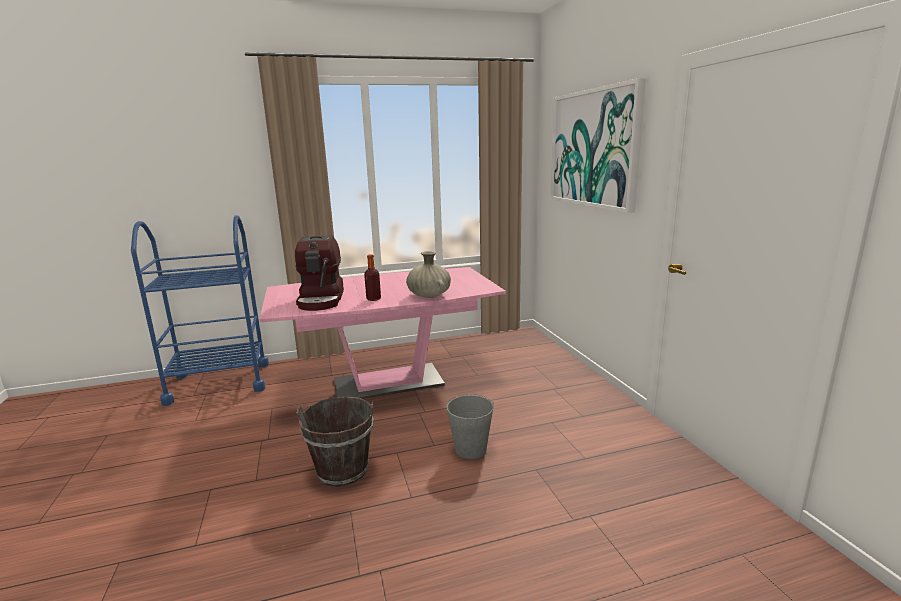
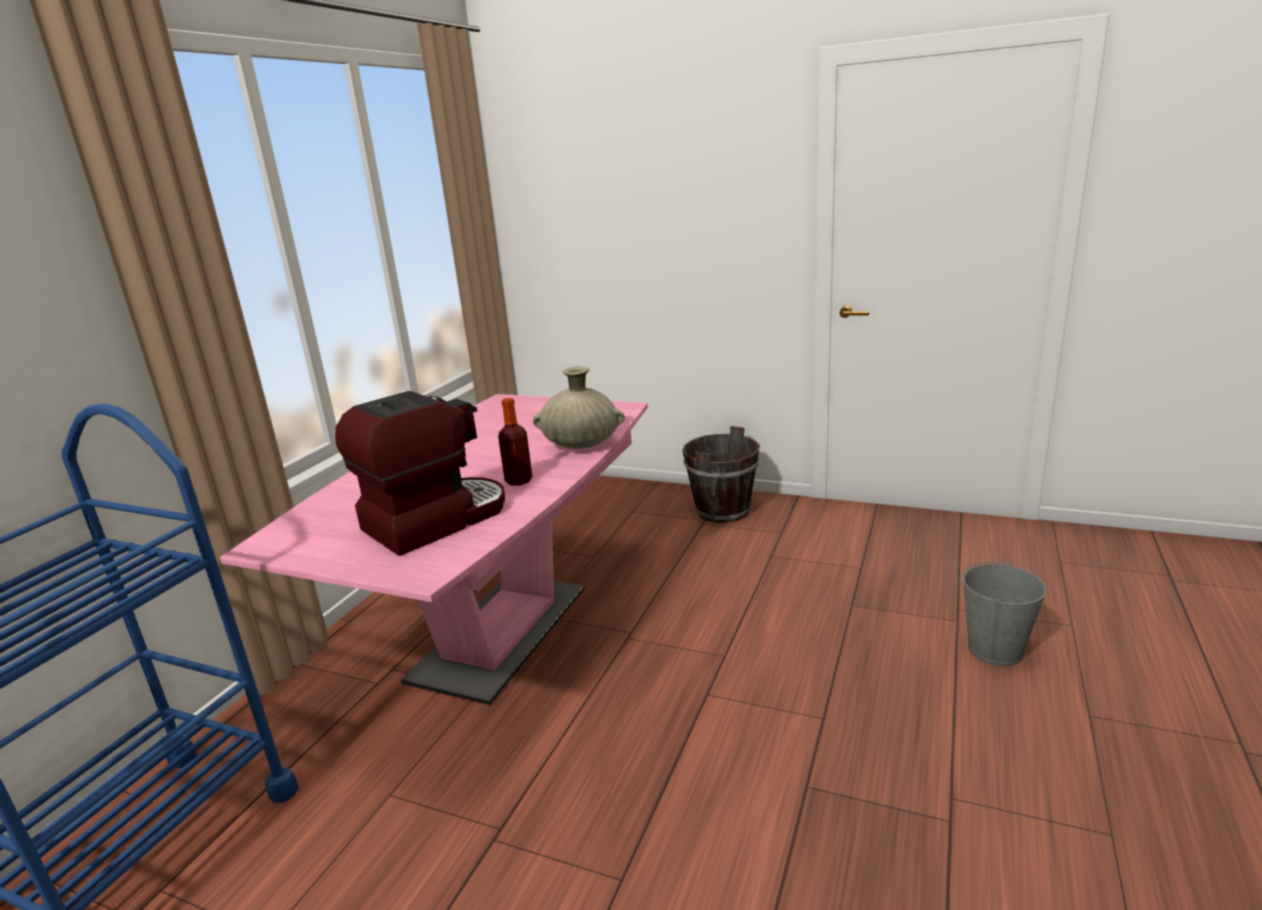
camera: 50 degrees left, 5 degrees up
(322, 299) = (435, 519): coffee machine -> coffee machine turned 75 degrees counterclockwise
(342, 471) = (699, 763): brown bucket -> brown bucket (723, 511)
(471, 449) = (766, 631): grey bucket -> grey bucket (995, 650)
(593, 148) = (650, 173): picture -> none

